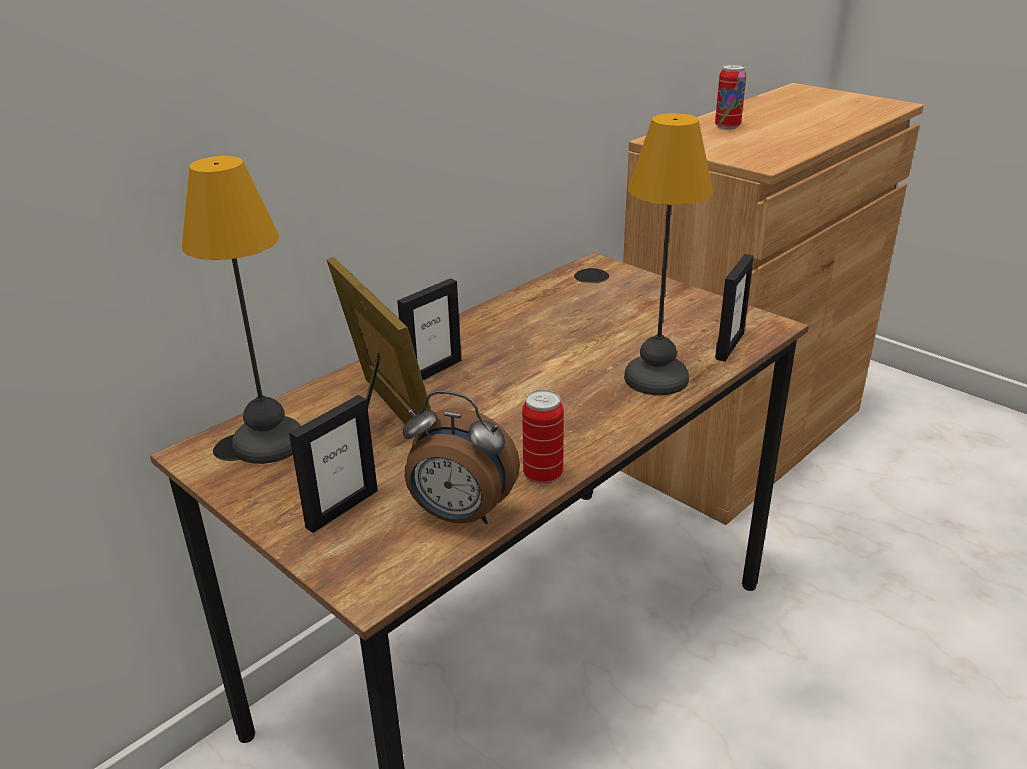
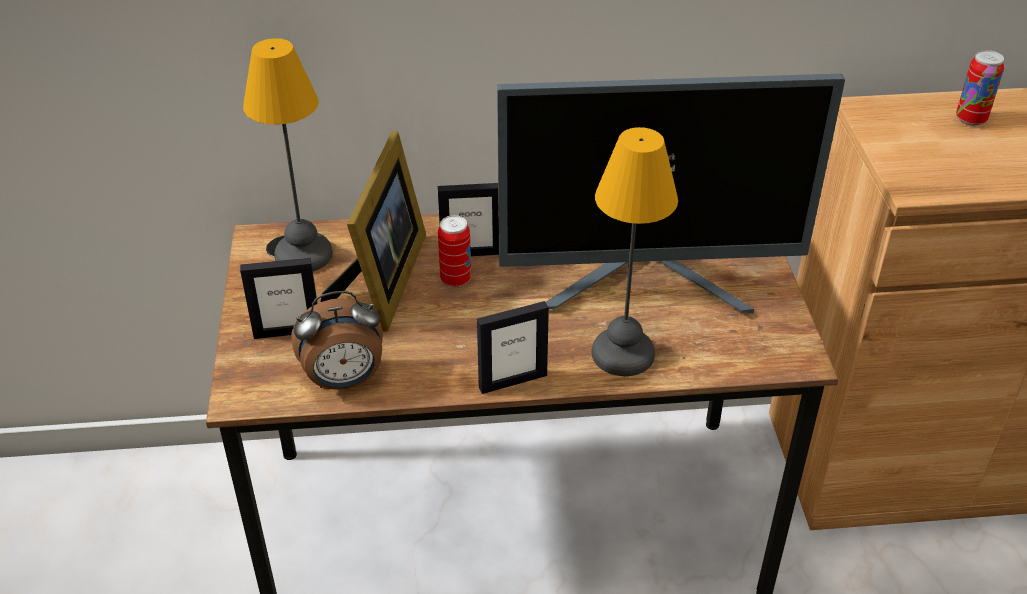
camera: 40 degrees right, 10 degrees up
(460, 515) = (344, 381): alarm clock -> alarm clock turned 75 degrees counterclockwise
(543, 475) = (431, 384): can -> can (455, 279)
(603, 329) = (648, 283): none -> monitor
(729, 346) = (729, 358): picture frame -> picture frame (512, 381)

